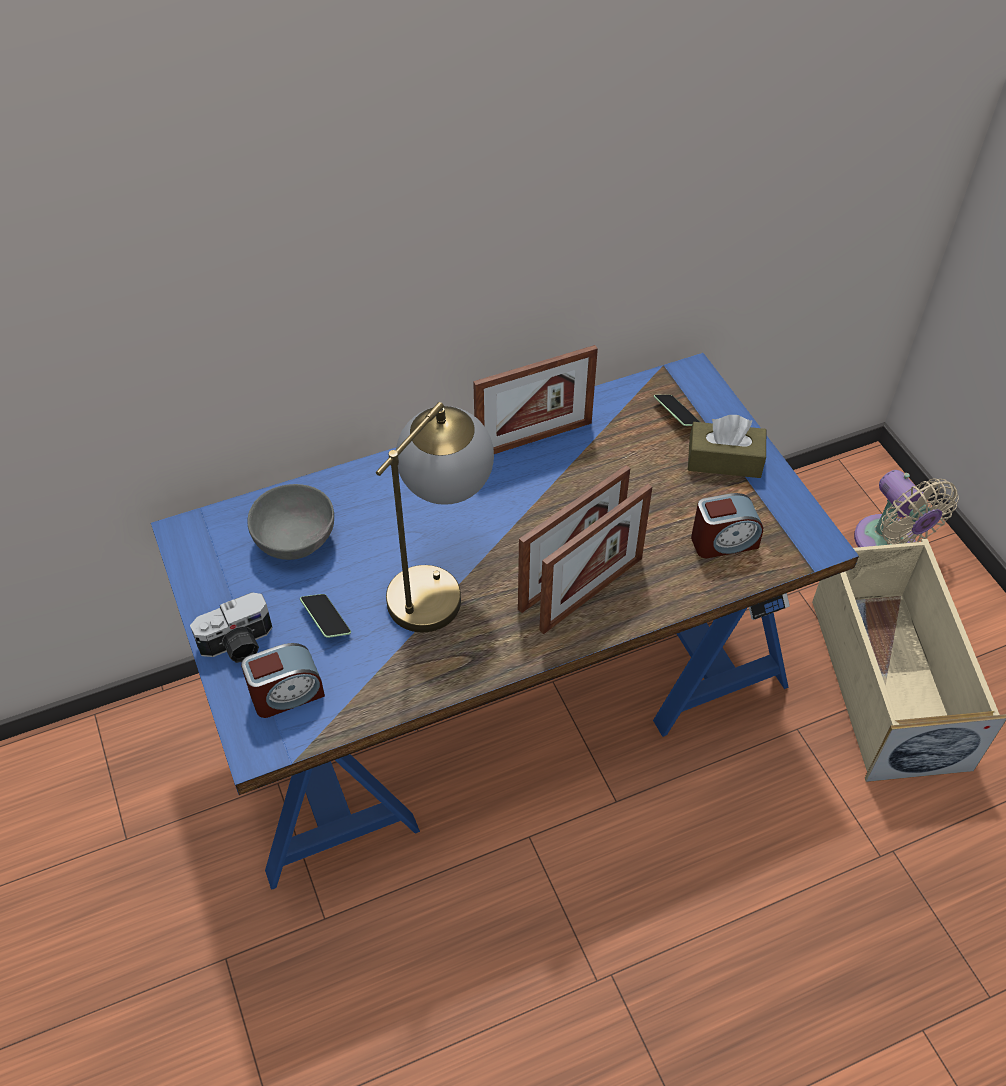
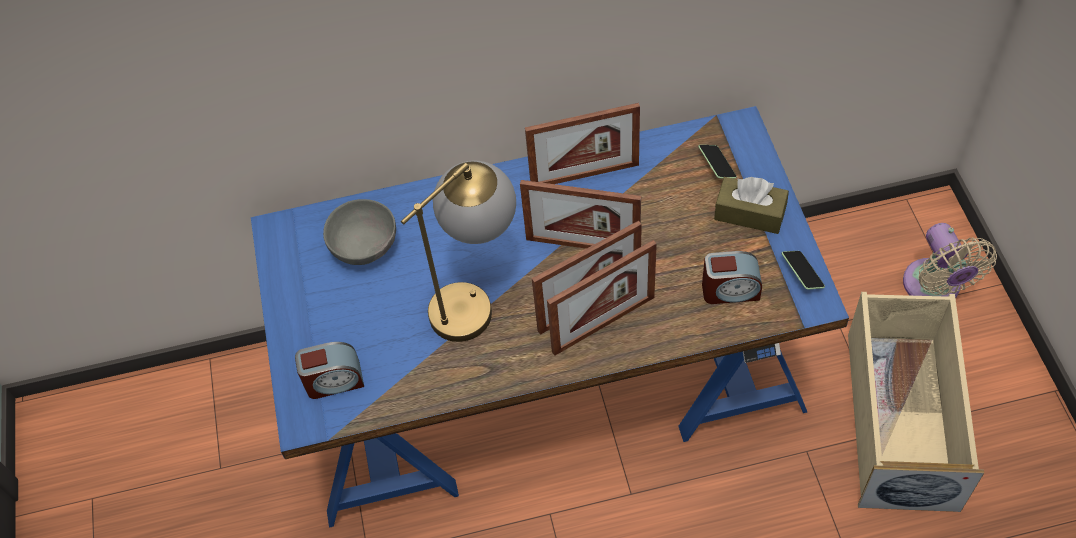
camera: 15 degrees right, 5 degrees up
(238, 645) = (303, 333): camera -> none
(326, 620) = (377, 321): phone -> phone (802, 274)
(548, 513) = (582, 246): none -> picture frame

